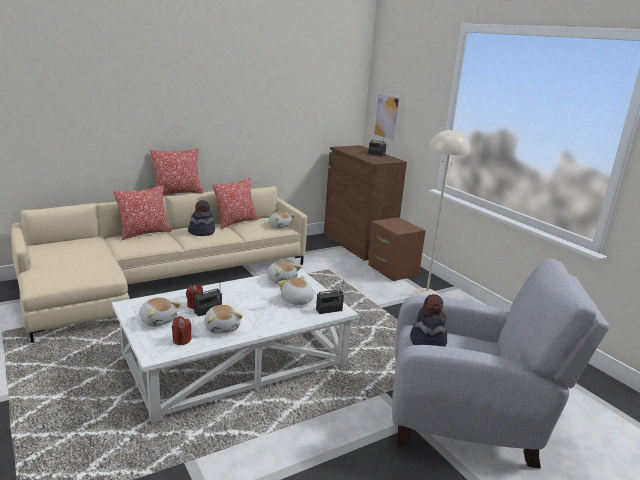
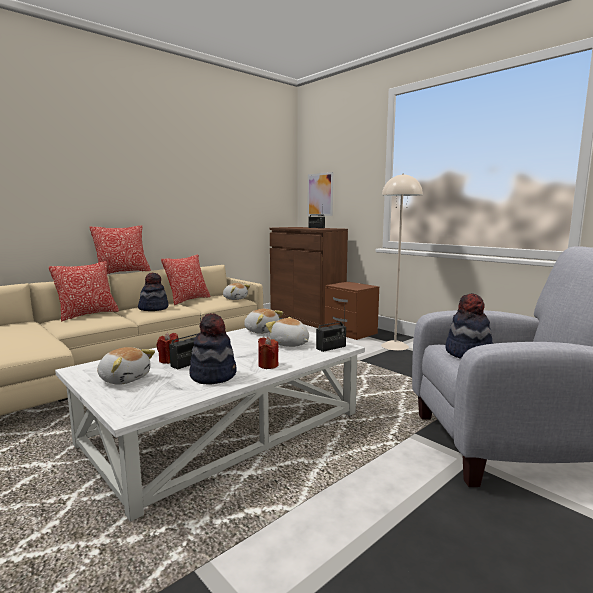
camera: 10 degrees left, 10 degrees down
(181, 340) = (164, 394): red candle -> red candle (268, 365)
(222, 327) = (213, 375): plush toy -> hat

